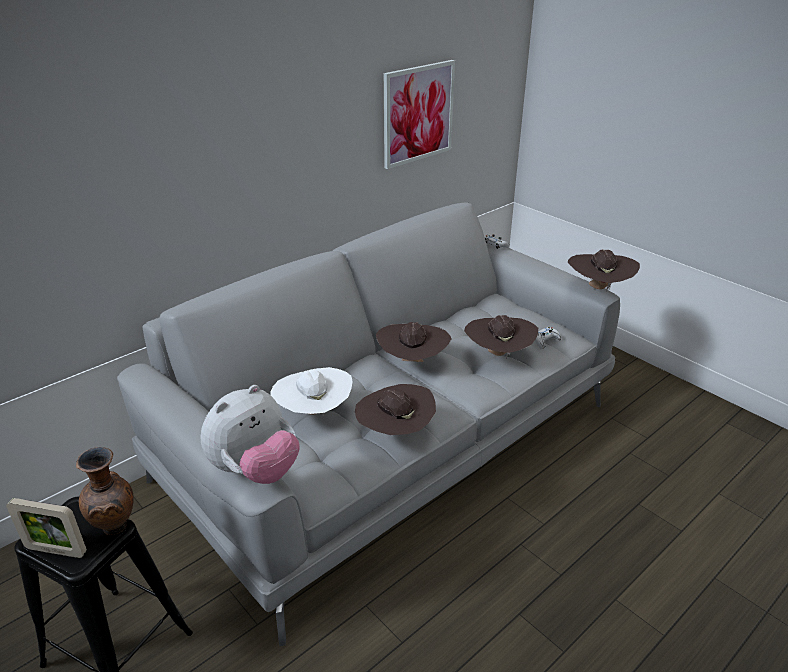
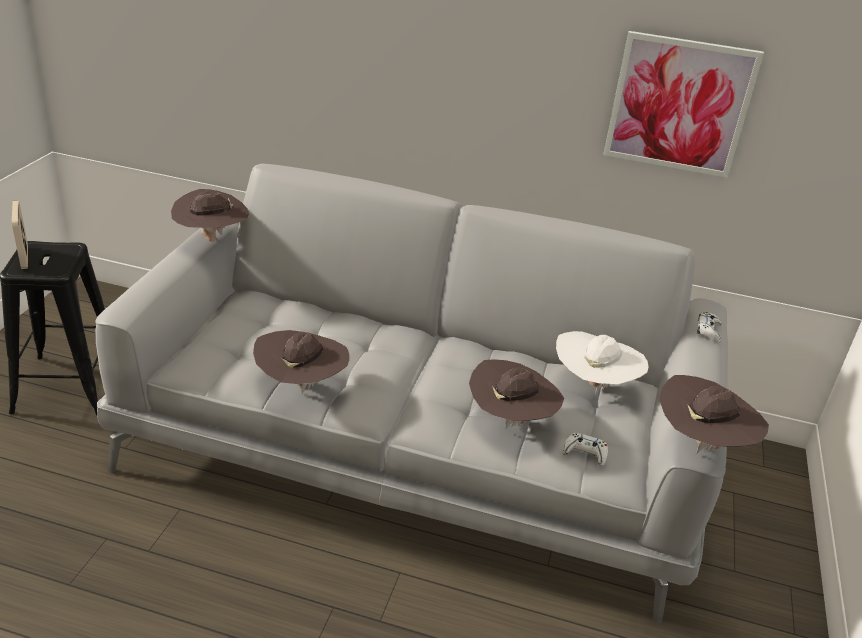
camera: 55 degrees right, 0 degrees up
(116, 528) = (59, 271): brown vase -> none
(255, 470) = (141, 300): plush toy -> none
(314, 413) = (293, 326): white hat -> white hat (594, 385)
(412, 362) = (433, 361): brown hat -> brown hat (211, 239)

